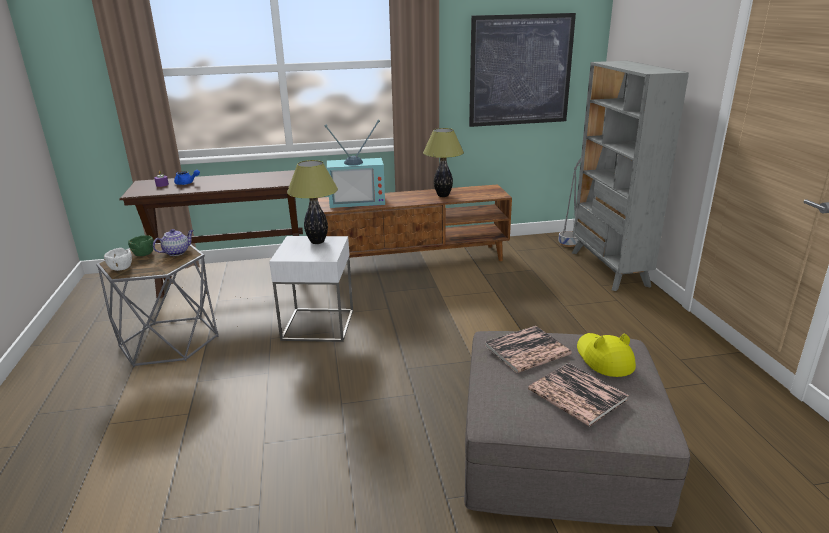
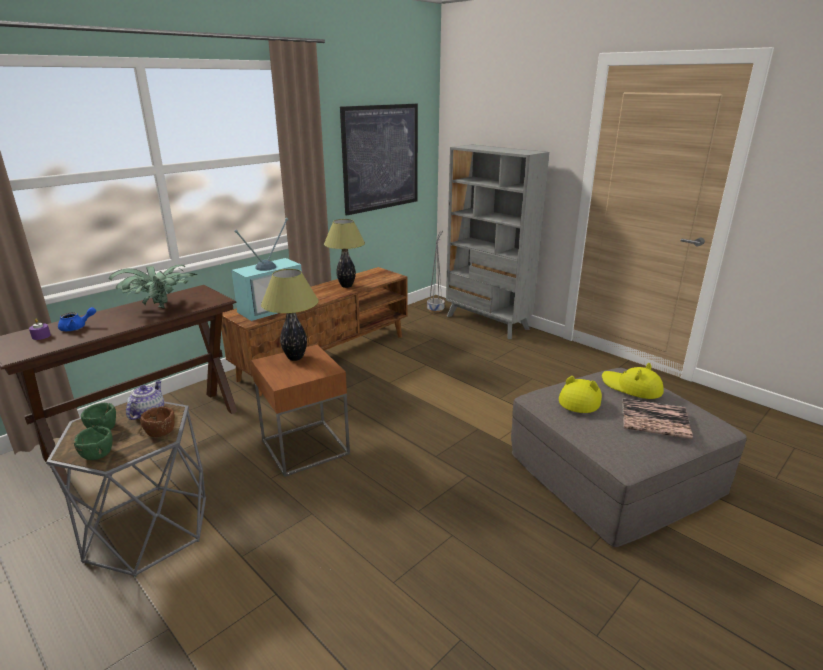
camera: 35 degrees left, 0 degrees up
(121, 268) = (97, 454): white bowl -> green bowl
(166, 266) = (161, 432): none -> brown bowl
(249, 180) = (160, 308): none -> potted plant
(318, 325) = (305, 447): white side table -> brown side table
(527, 350) = (580, 399): book -> yellow hat

